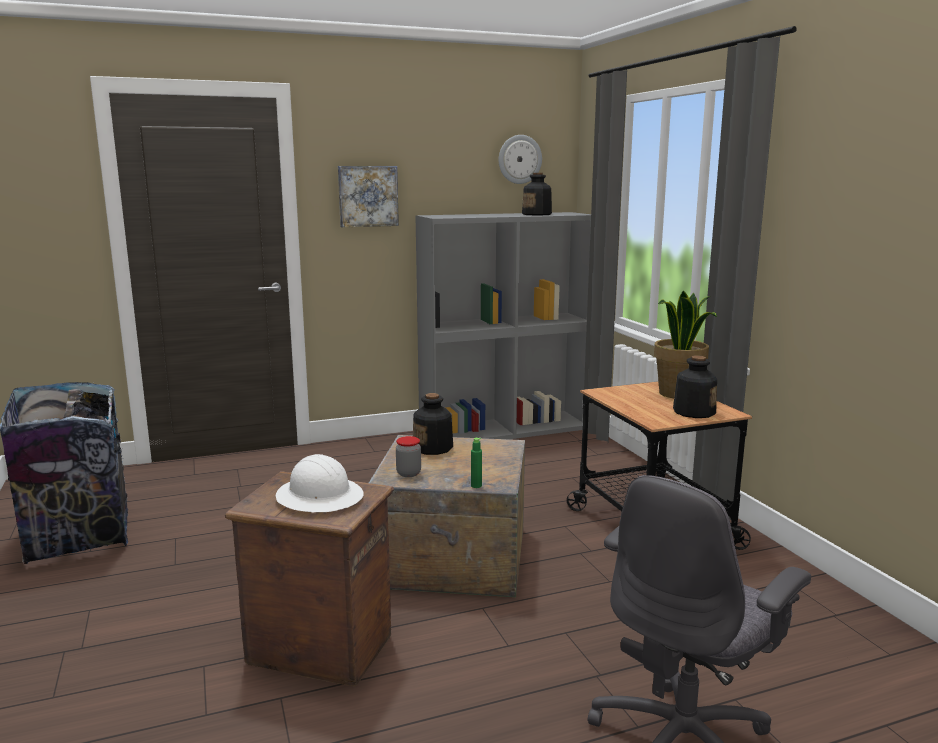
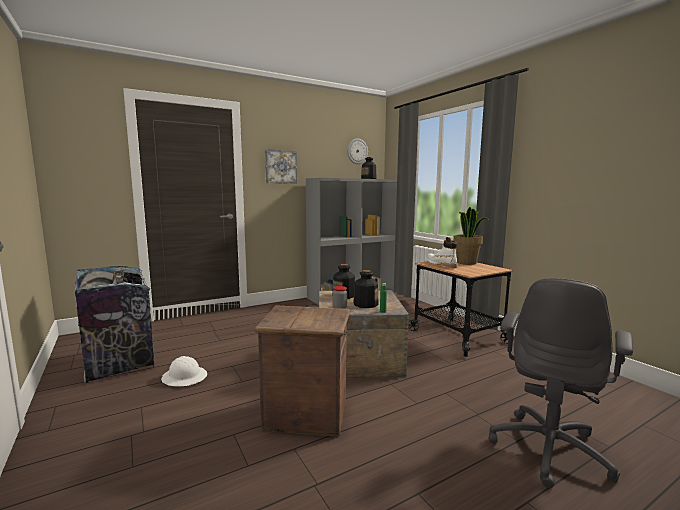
camera: 10 degrees left, 5 degrees down
(320, 497) = (311, 316): white hard hat -> white hard hat (184, 377)
(623, 397) = (440, 265): none -> white boot
(693, 412) = (483, 269): bottle -> bottle (365, 304)

